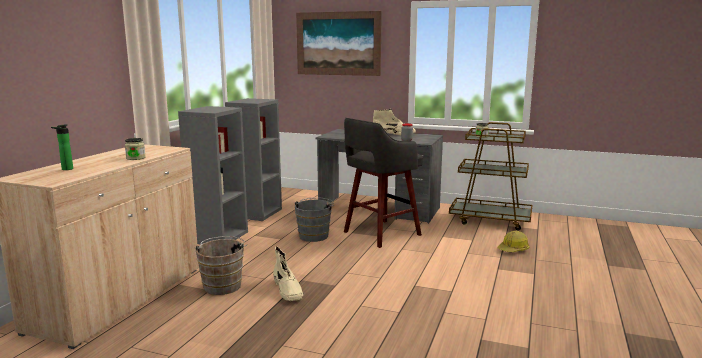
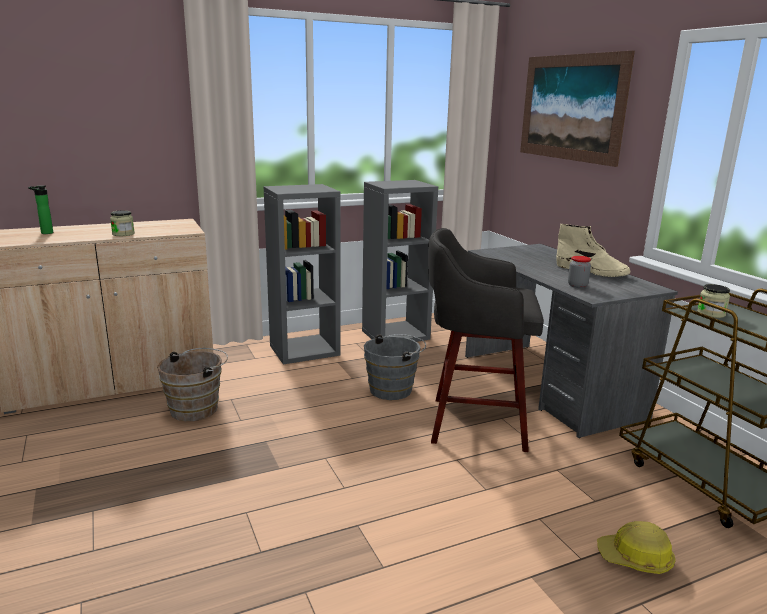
camera: 45 degrees right, 5 degrees up
(288, 290) = (228, 447): beige boot -> none

